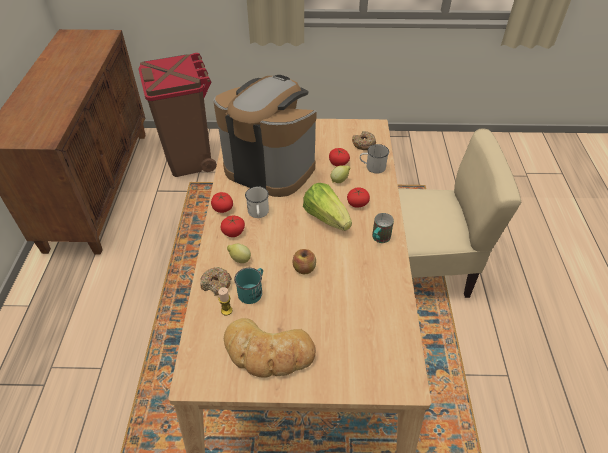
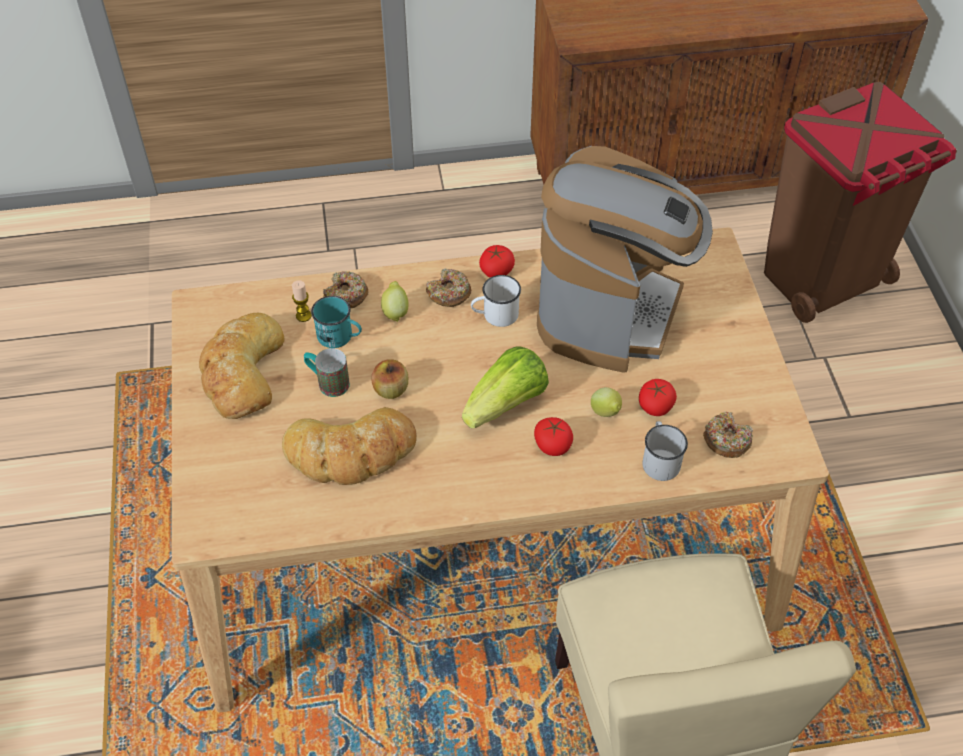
camera: 80 degrees right, 5 degrees up
(233, 232) = (449, 293): tomato -> donut
(350, 293) = (351, 452): none -> bread
(379, 239) = (472, 482): mug -> mug (327, 382)

